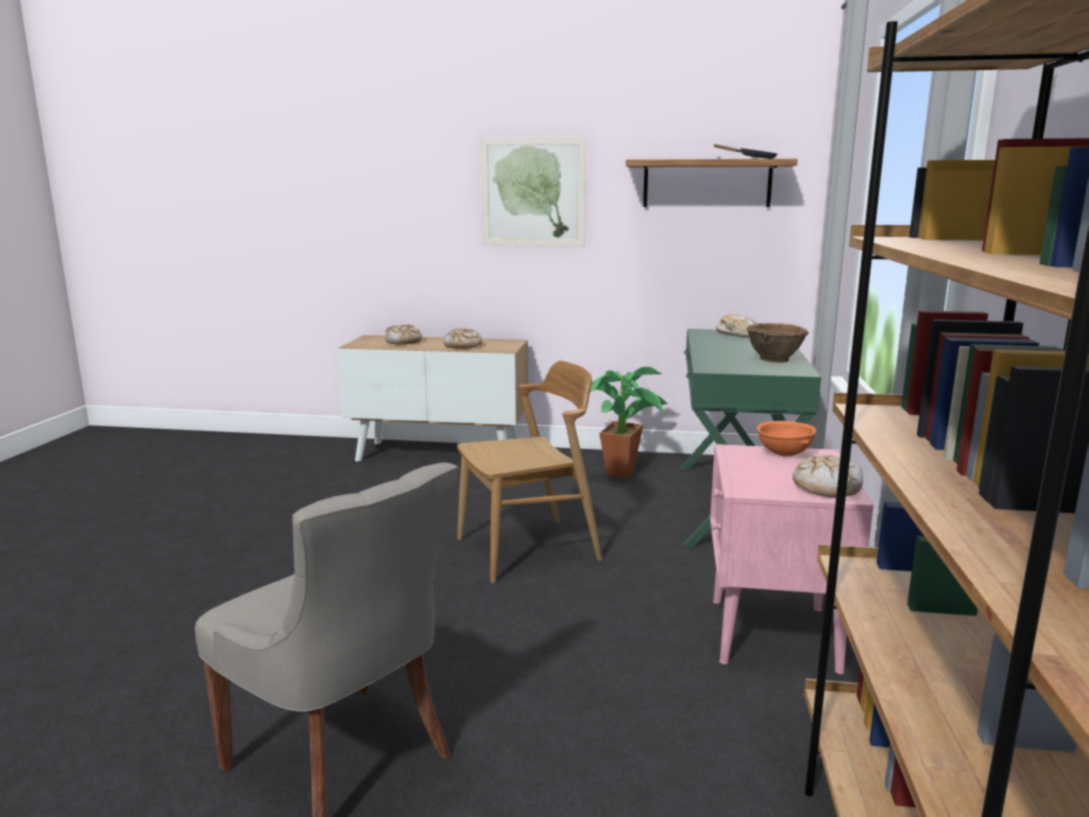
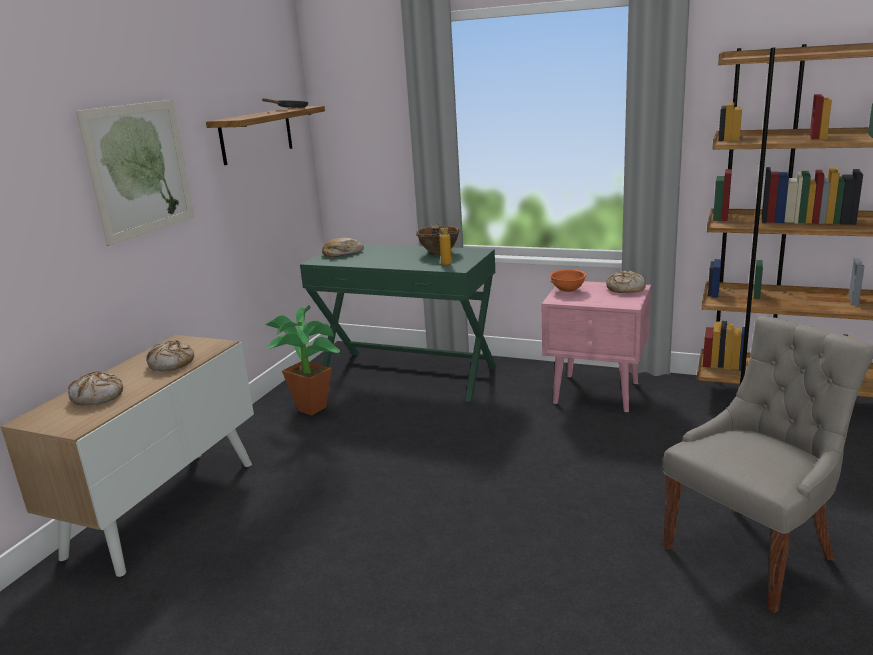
camera: 75 degrees left, 5 degrees up
(528, 549) = (450, 464): brown chair -> none
(722, 363) = (442, 264): none -> bottle

